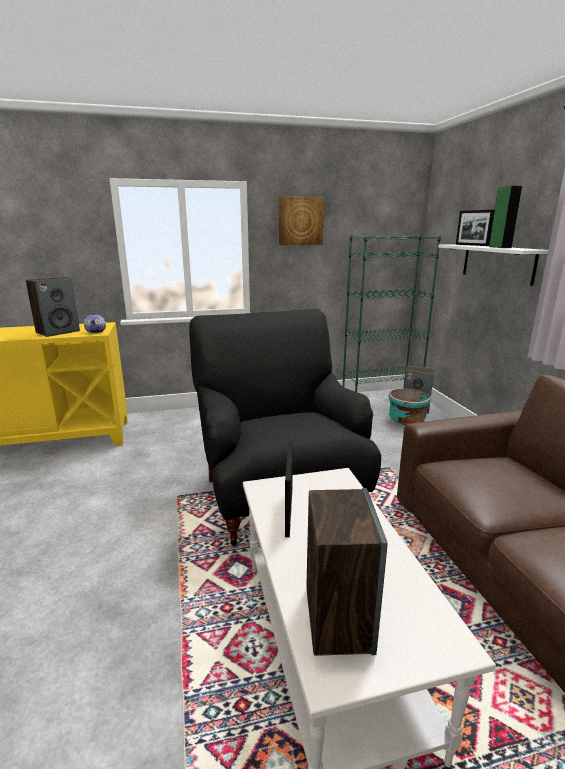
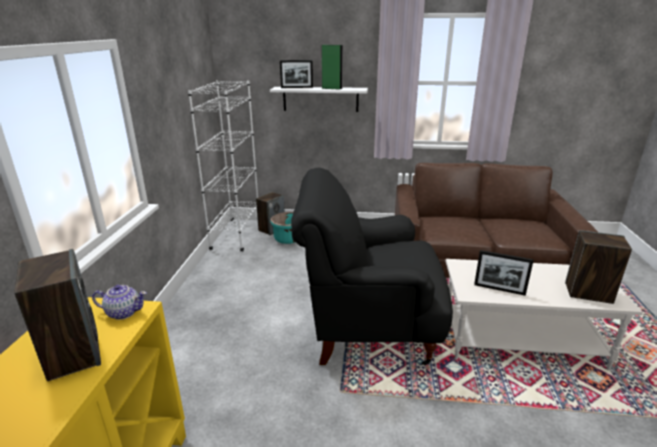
camera: 70 degrees left, 5 degrees up
(300, 221) = (158, 82): picture -> none
(381, 397) = (236, 235): green bookcase -> white bookcase

